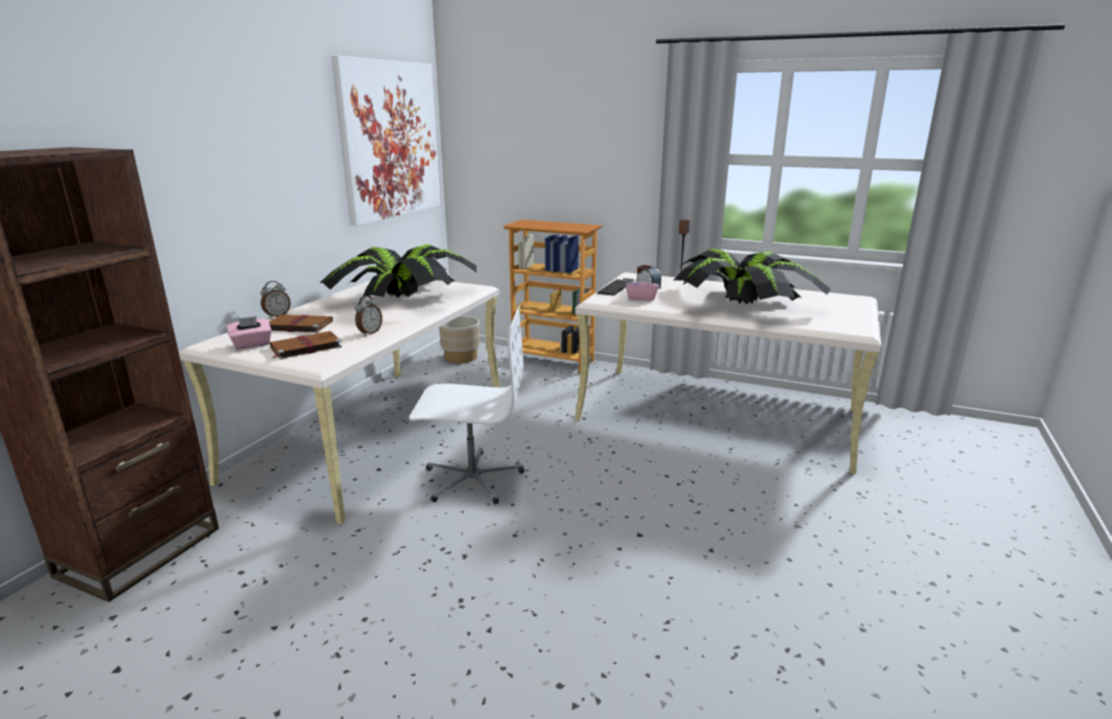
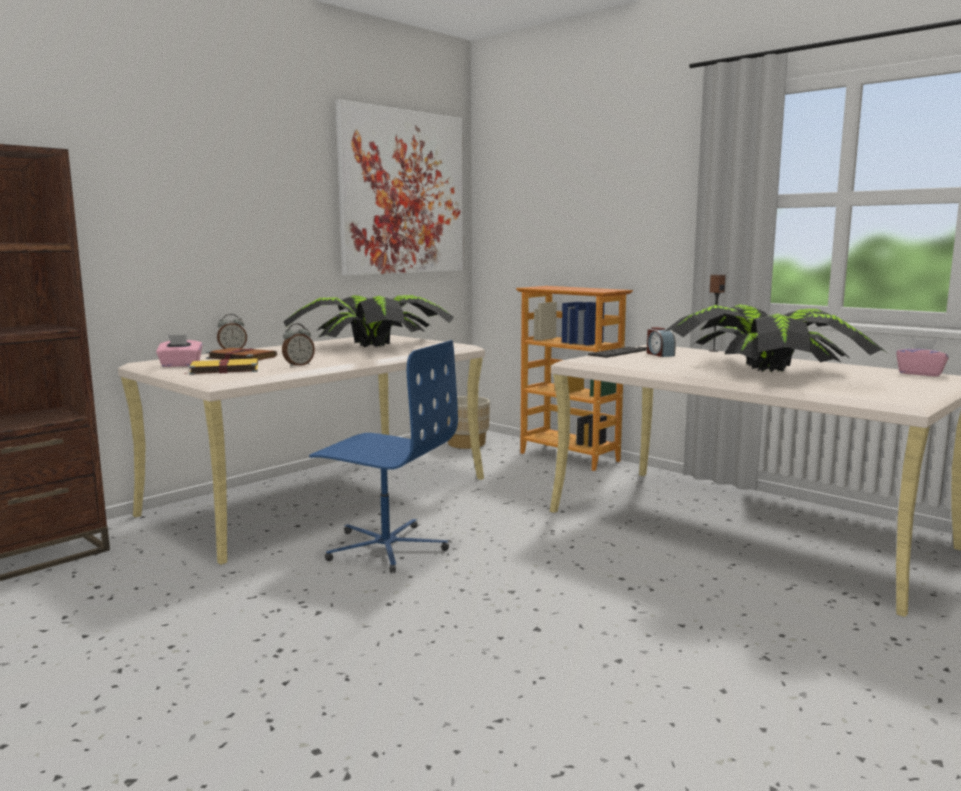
camera: 20 degrees right, 10 degrees down
(305, 347) = (223, 369): brown book -> yellow book
(472, 479) = (386, 547): white office chair -> blue office chair
(642, 298) = (638, 361): pink tissue box -> pink tissue box (920, 373)

